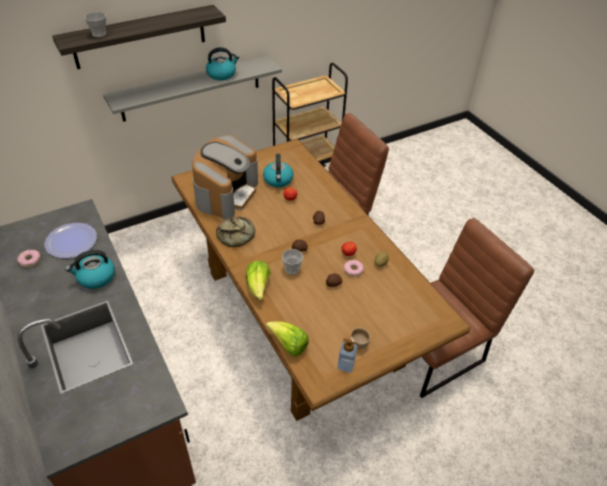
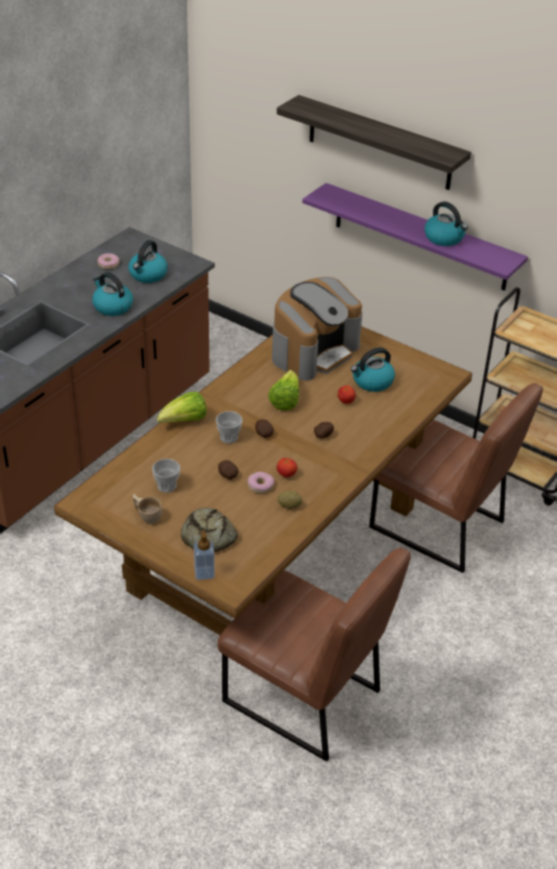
camera: 65 degrees right, 5 degrees down
(71, 241) = (148, 275): plate -> kettle
(99, 34) = (327, 114): cup -> cup (167, 486)
(191, 88) = (420, 237): grey shelf -> purple shelf
(226, 193) = (314, 351): coffee machine -> coffee machine turned 45 degrees counterclockwise
(237, 235) = (251, 382): bread -> bread (207, 536)
(288, 345) = (119, 467): lettuce -> lettuce (285, 401)
(346, 365) = (116, 516): soap dispenser -> soap dispenser (204, 573)

